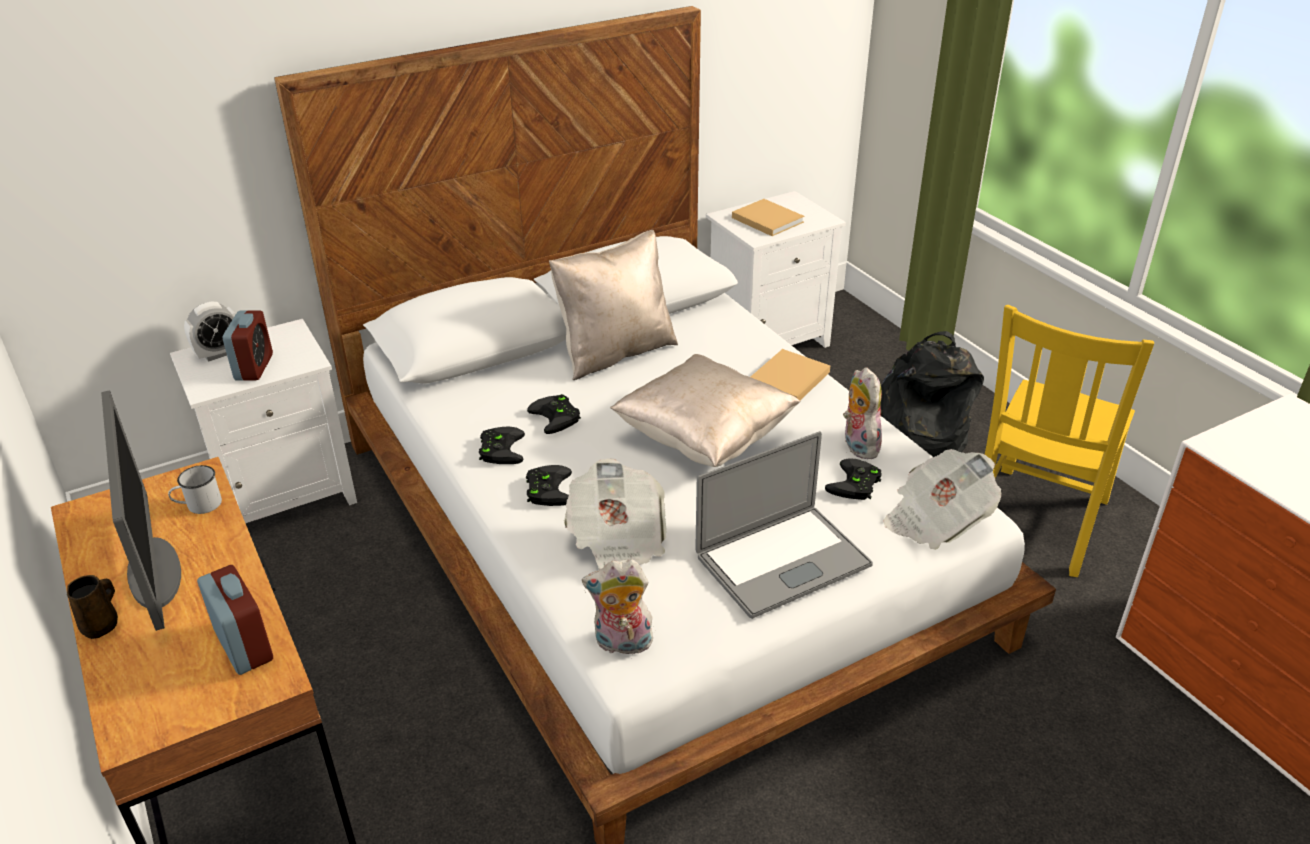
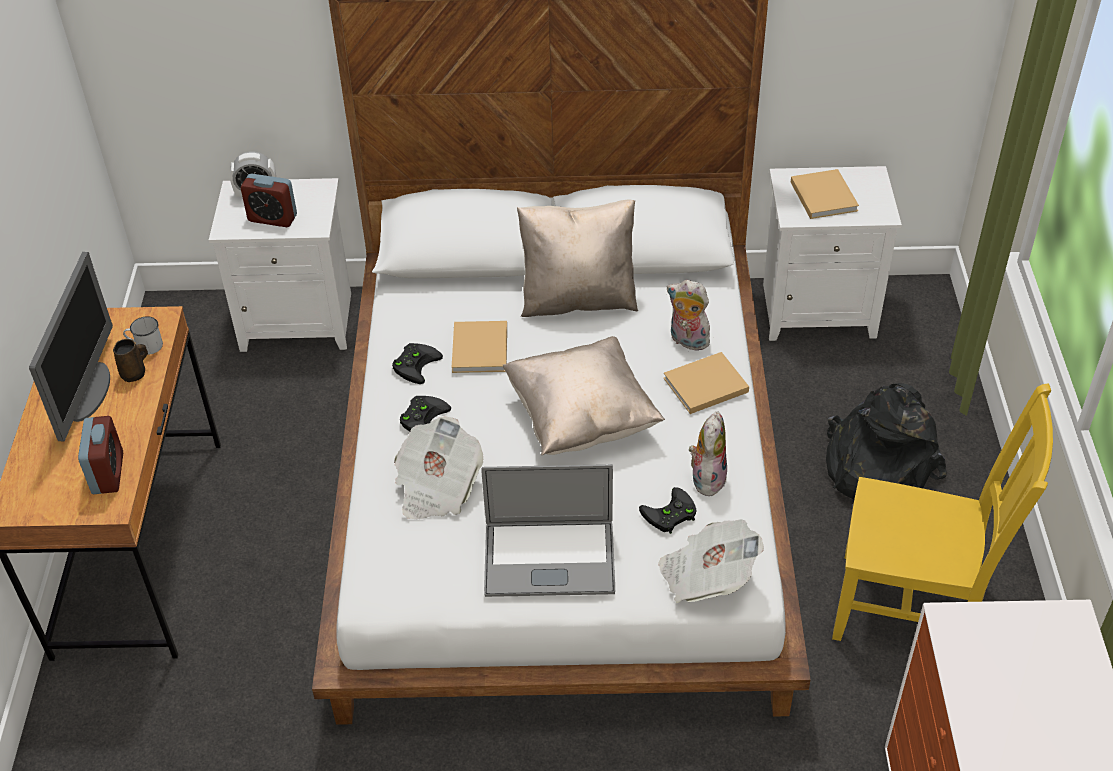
camera: 30 degrees right, 10 degrees up
(102, 625) = (38, 420): brown mug -> brown mug (135, 374)
(254, 367) = (272, 218): alarm clock -> alarm clock turned 75 degrees clockwise
(557, 417) = (480, 351): black game controller -> beige book
(622, 644) = (379, 574): plush toy -> plush toy (687, 341)
(1035, 522) = (913, 608): yellow chair -> yellow chair turned 135 degrees counterclockwise

